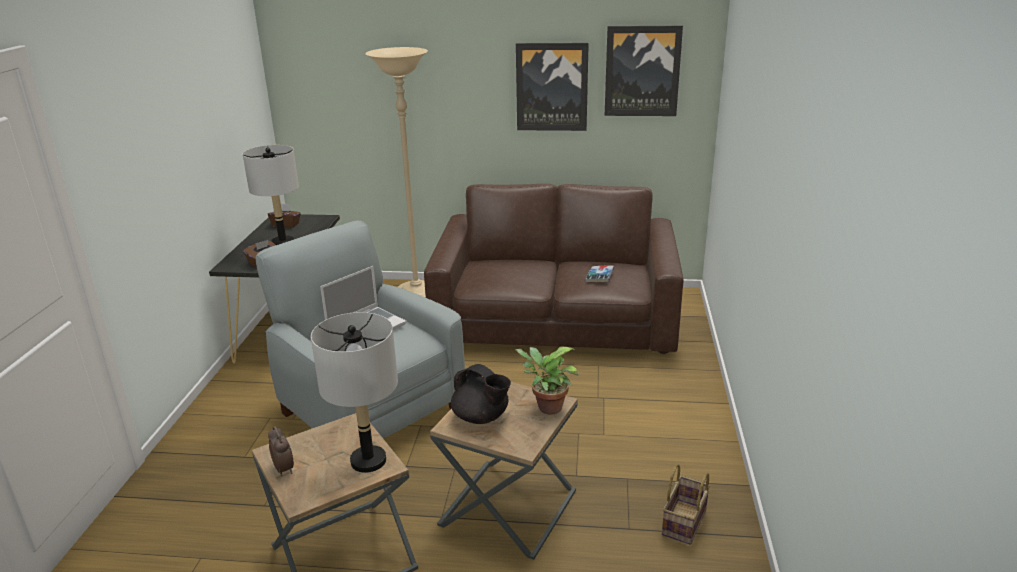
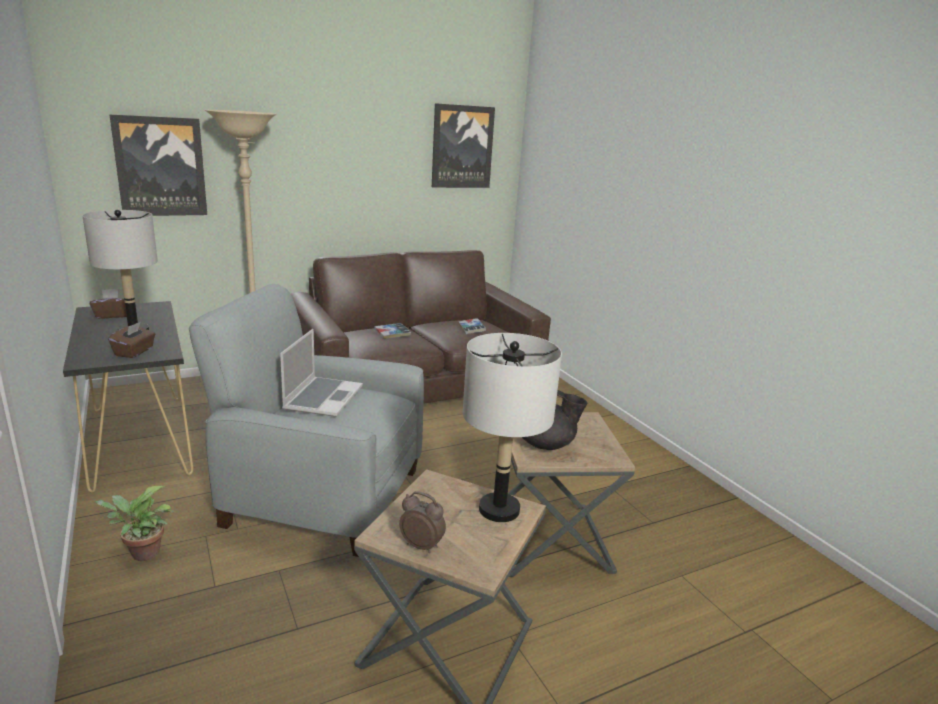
camera: 35 degrees left, 5 degrees down
(515, 270) = (392, 334): none -> book
(546, 408) = (586, 424): potted plant -> potted plant (142, 554)
(552, 87) = (385, 159): picture -> picture (160, 167)
(685, 523) = (683, 505): basket -> none

